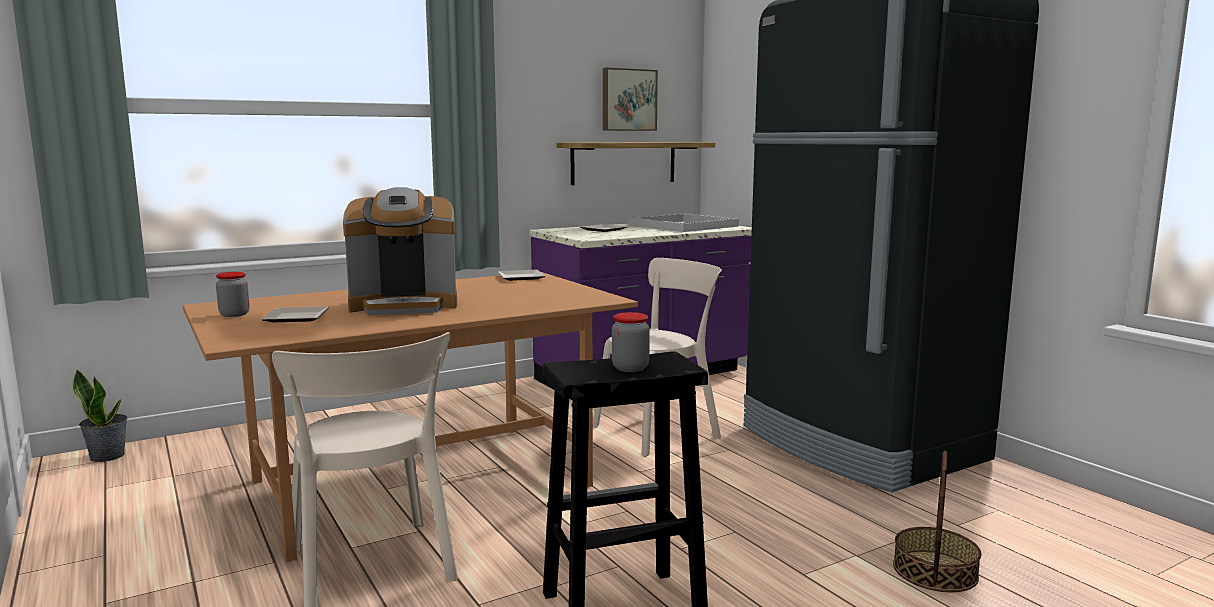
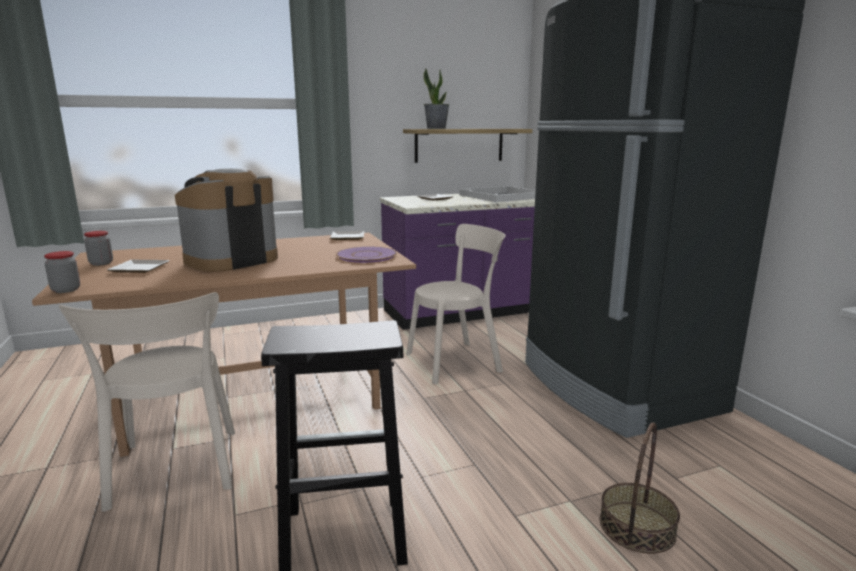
camera: 10 degrees right, 5 degrees up
(108, 456) = (61, 354): potted plant -> potted plant (436, 128)
(404, 305) = (231, 260): coffee machine -> coffee machine turned 135 degrees clockwise
(569, 295) = (366, 255): none -> purple plate
(628, 100) = (463, 94): picture -> none
(630, 368) = (338, 337): jar -> jar (66, 290)

